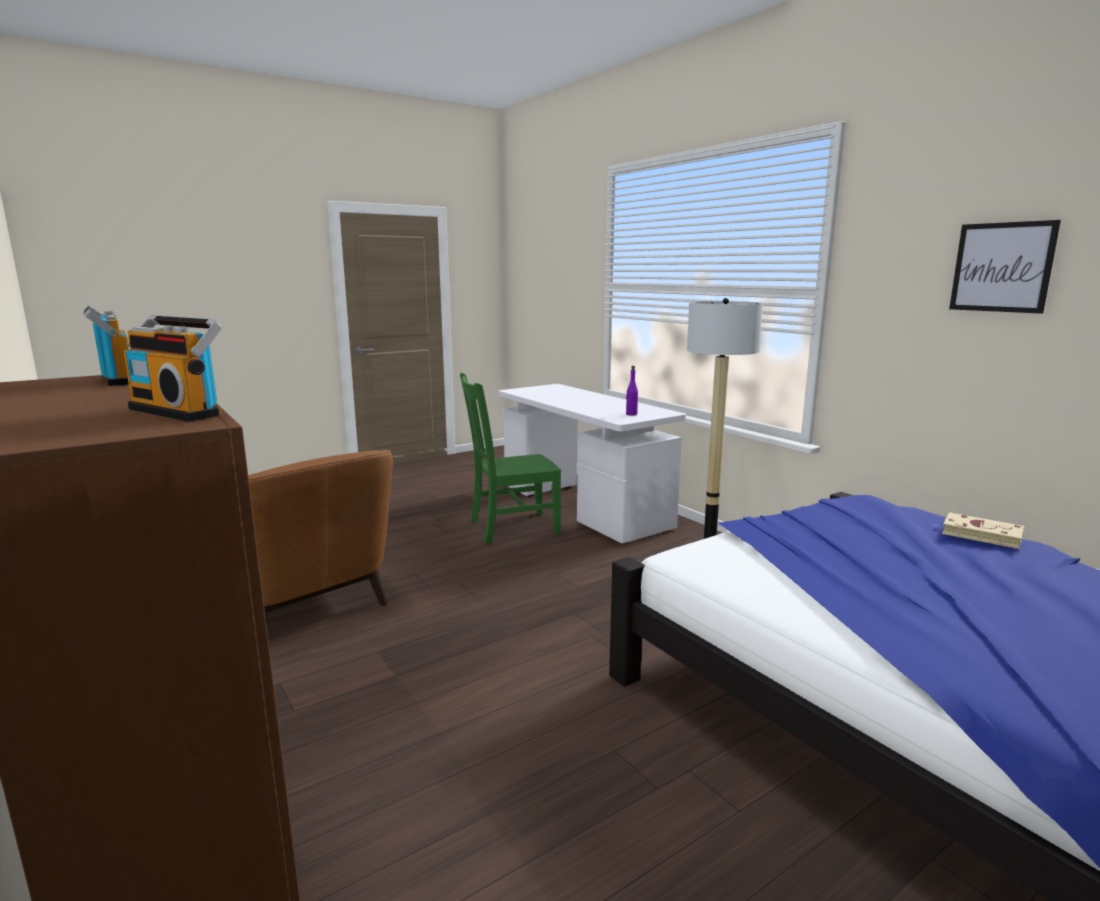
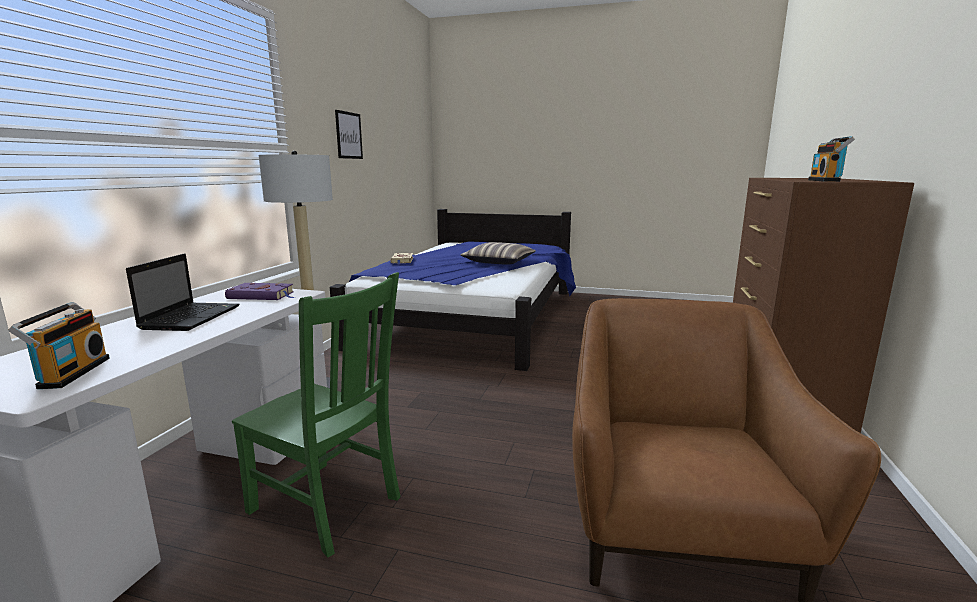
camera: 130 degrees left, 0 degrees up
(179, 411) = (772, 178): radio -> radio (71, 373)
(596, 403) = (192, 317): none -> laptop
(631, 414) = (263, 296): purple bottle -> purple book
(925, 616) = (499, 262): none -> pillow

